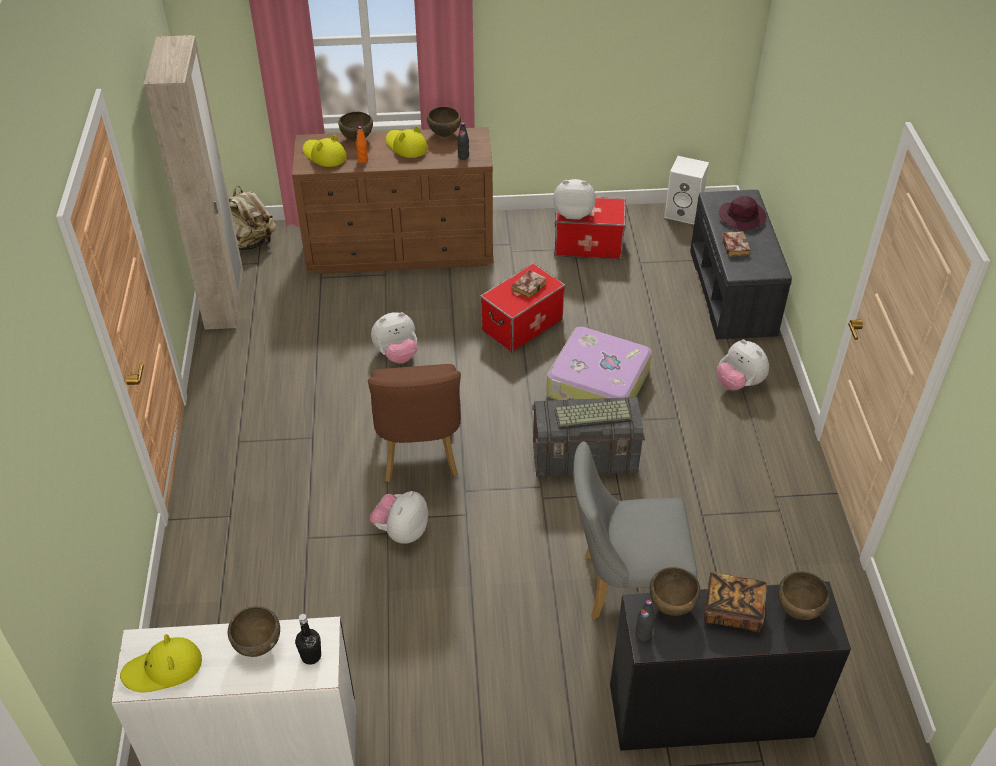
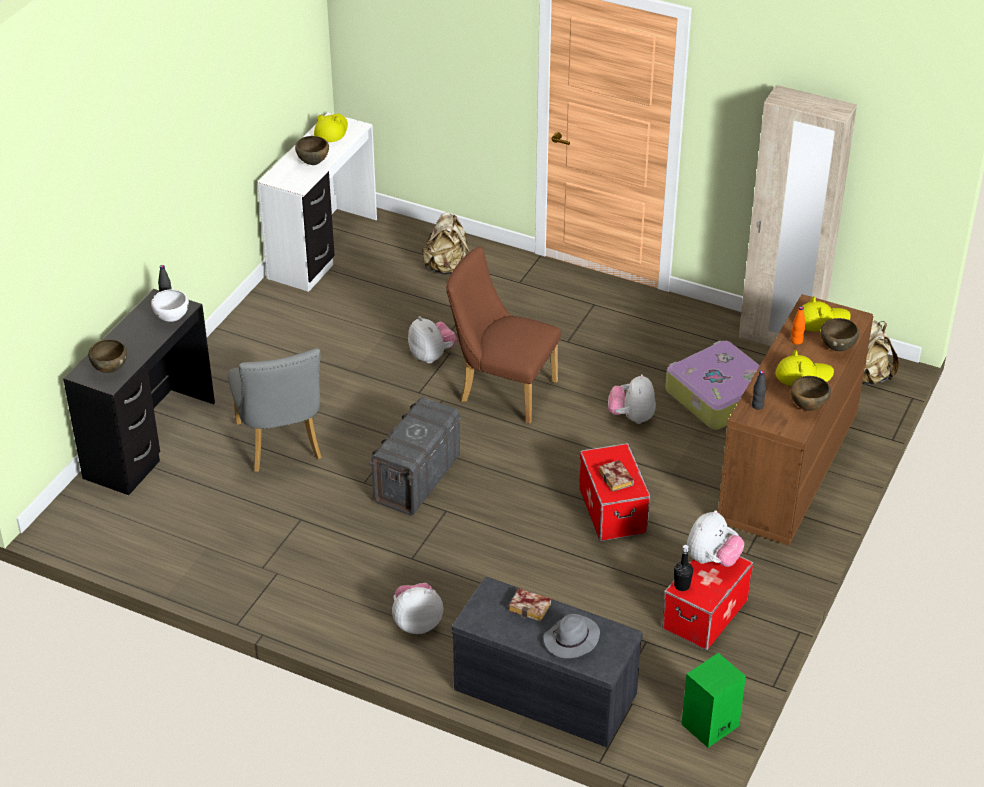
camera: 120 degrees right, 5 degrees down
(235, 592) = (447, 268): none -> beige backpack
(311, 656) = (286, 178): black bottle -> black bottle (682, 585)
(593, 414) = (412, 434): keyboard -> none
(598, 384) = (494, 526): suitcase -> suitcase (717, 396)
(624, 585) = (281, 445): grey chair -> grey chair turned 135 degrees clockwise
(671, 606) = (171, 319): brown bowl -> white bowl
(684, 212) = (710, 726): white speaker -> green speaker
(732, 611) = (141, 342): book -> none
(742, 217) = (571, 640): purple hat -> grey hat

